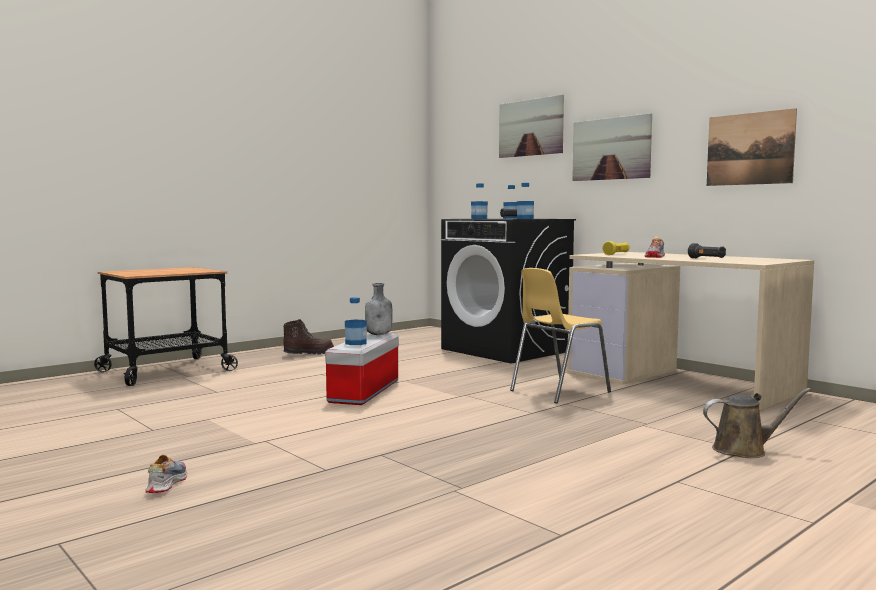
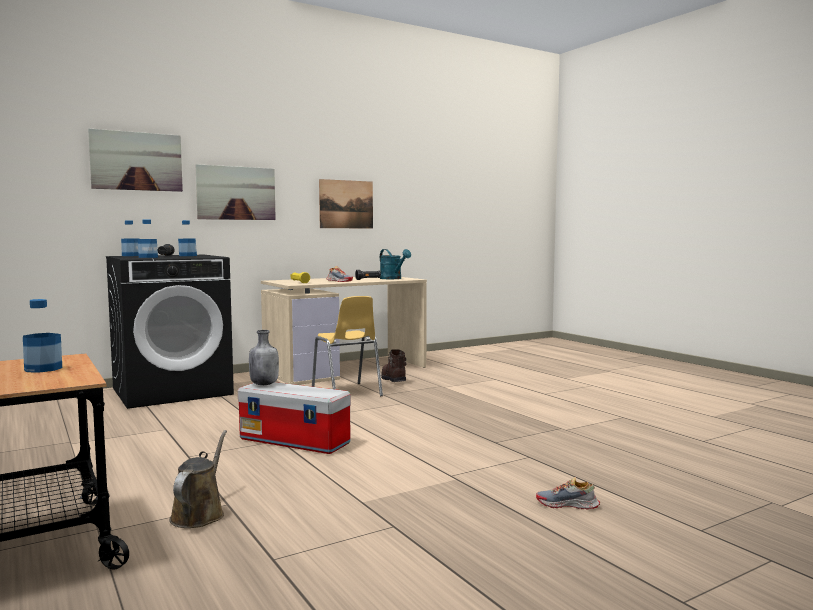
camera: 80 degrees left, 0 degrees up
(308, 353) = (42, 461): brown boot -> brown boot (393, 380)
(356, 343) = (307, 391): bottle -> bottle (43, 369)
(742, 261) = (393, 278): none -> turquoise watering can
(744, 450) = (495, 379): brown watering can -> brown watering can (199, 514)

